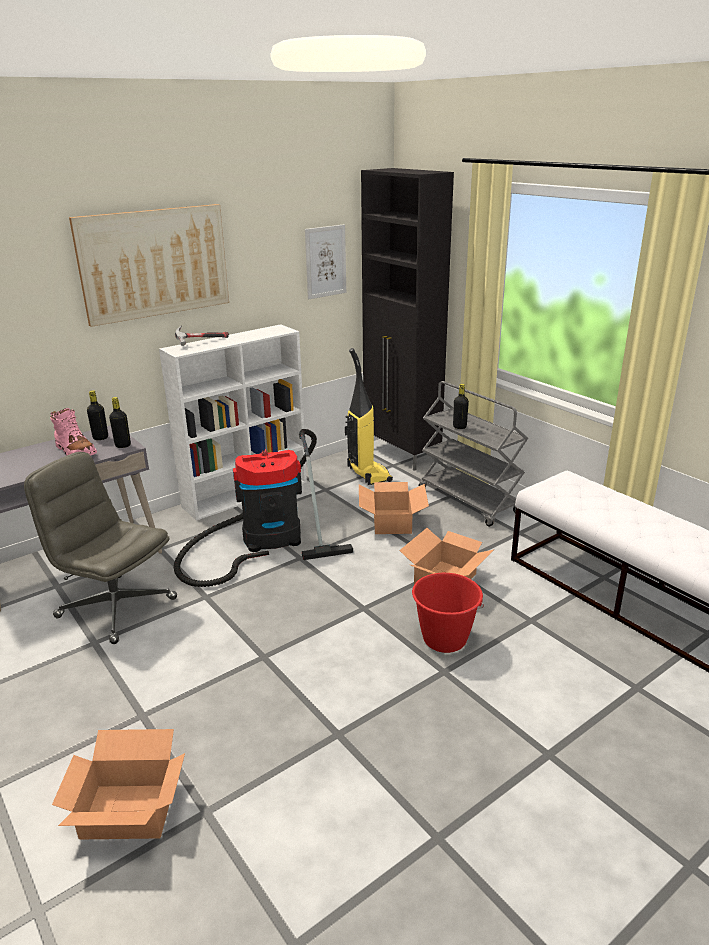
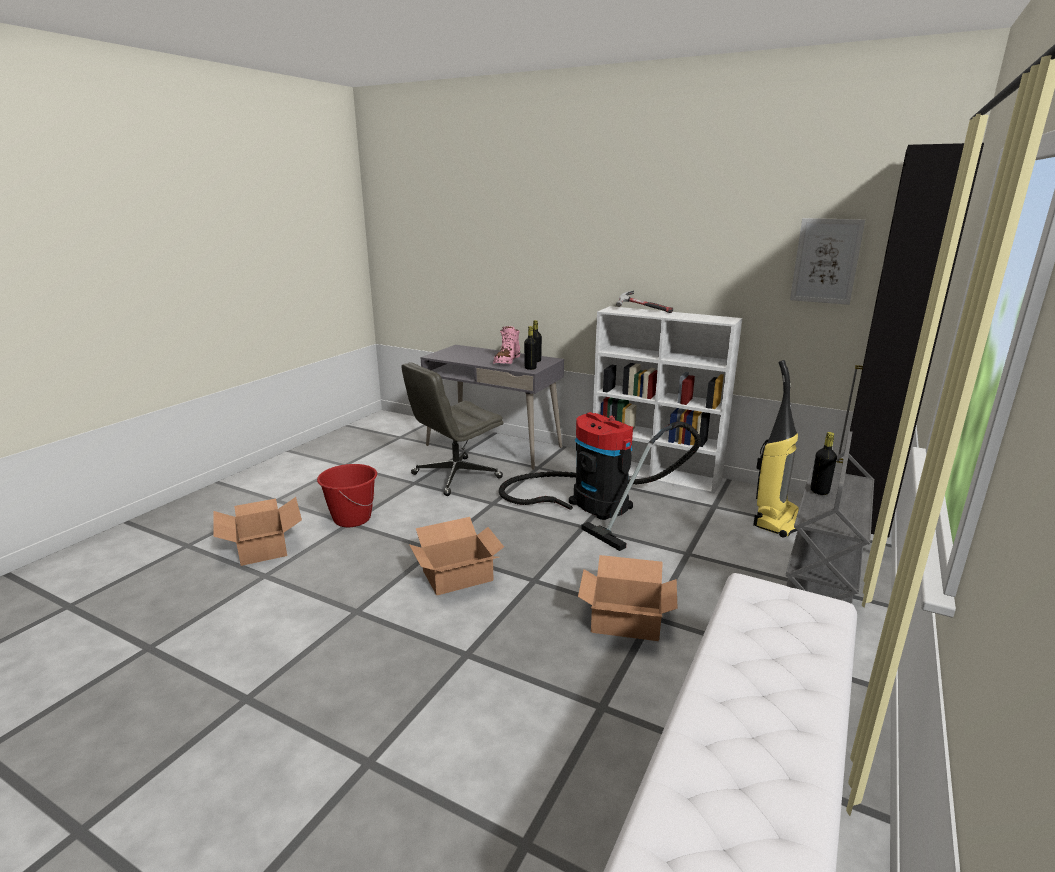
camera: 65 degrees right, 5 degrees down
(115, 607) = (455, 476): grey office chair -> grey office chair turned 135 degrees counterclockwise
(154, 263) = (625, 229): picture -> none
(391, 522) = (700, 558): cardboard box -> cardboard box (456, 575)
(444, 639) = (519, 643): red bucket -> red bucket (352, 519)

